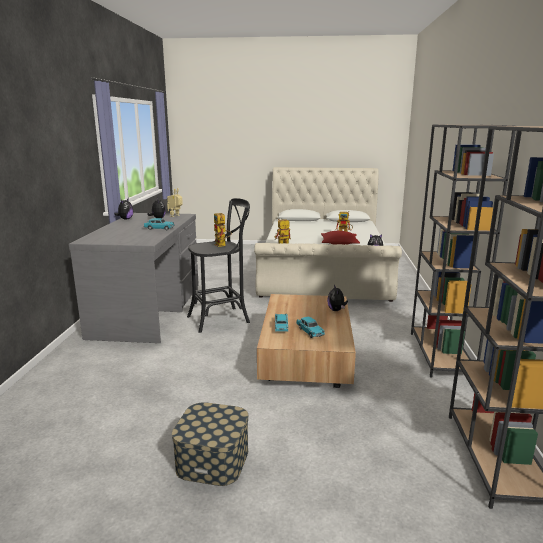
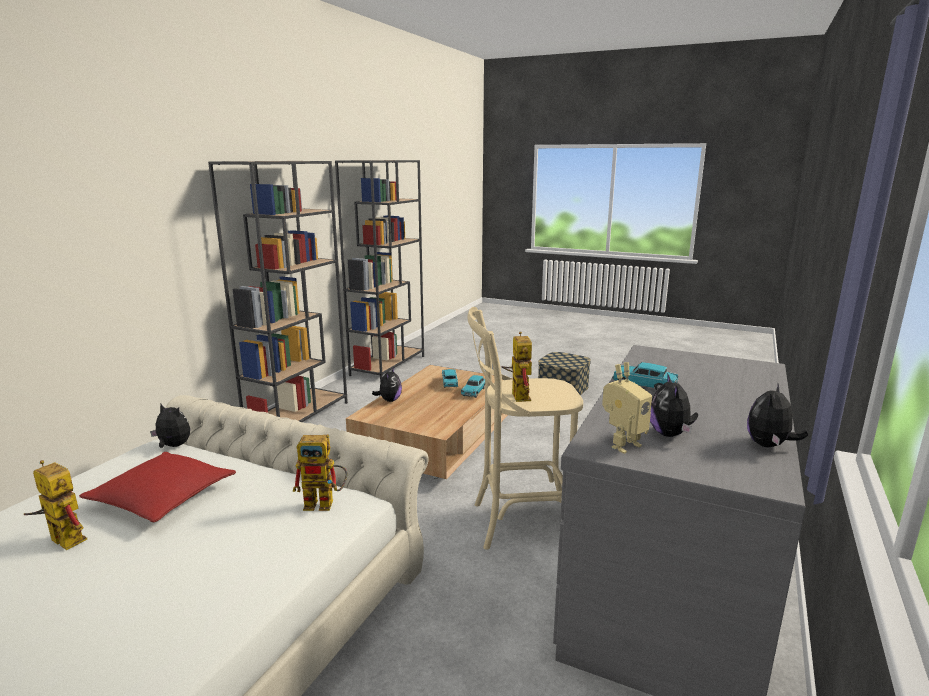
camera: 160 degrees left, 0 degrees up
(221, 319) = (520, 522): black stool -> beige stool

